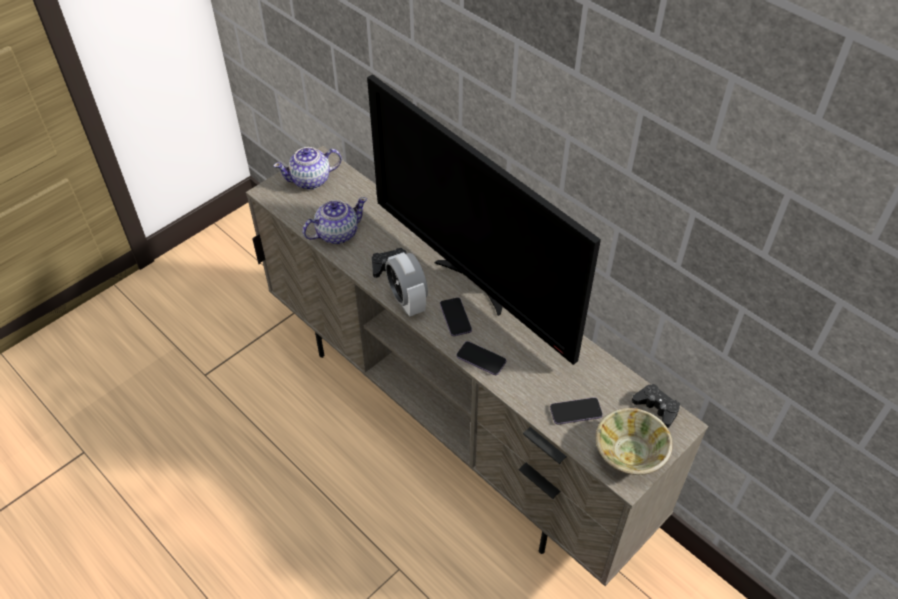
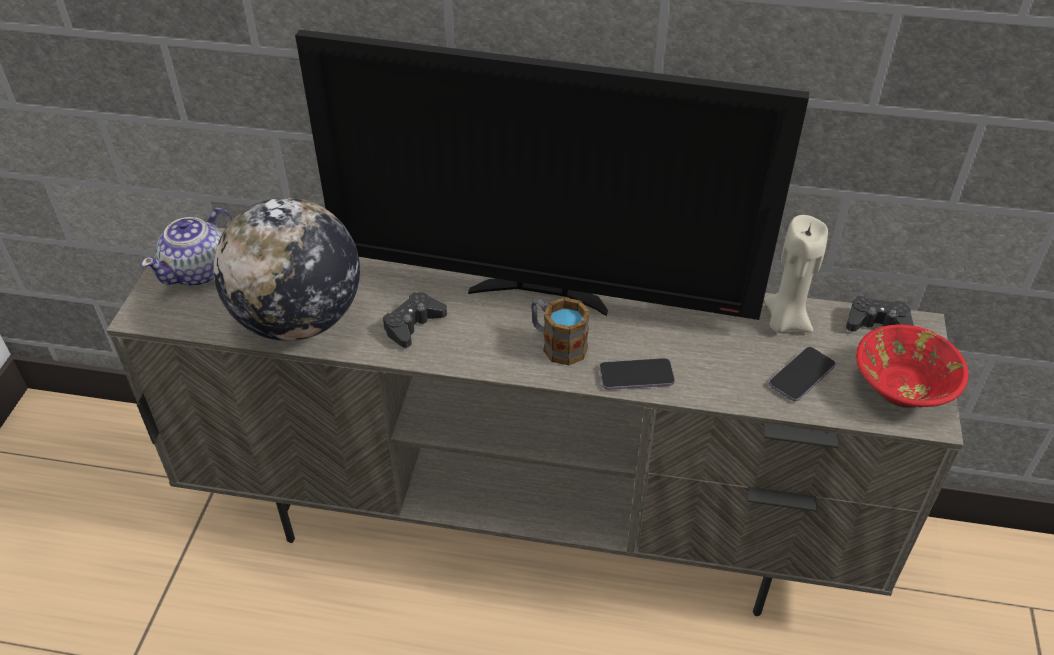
camera: 35 degrees left, 5 degrees down
(336, 233) = (299, 320): teapot -> globe
(407, 301) = (476, 355): alarm clock -> none
(455, 318) = (557, 344): phone -> mug
(599, 375) = (785, 321): none -> beige candle
(629, 453) = (902, 388): beige bowl -> red bowl

